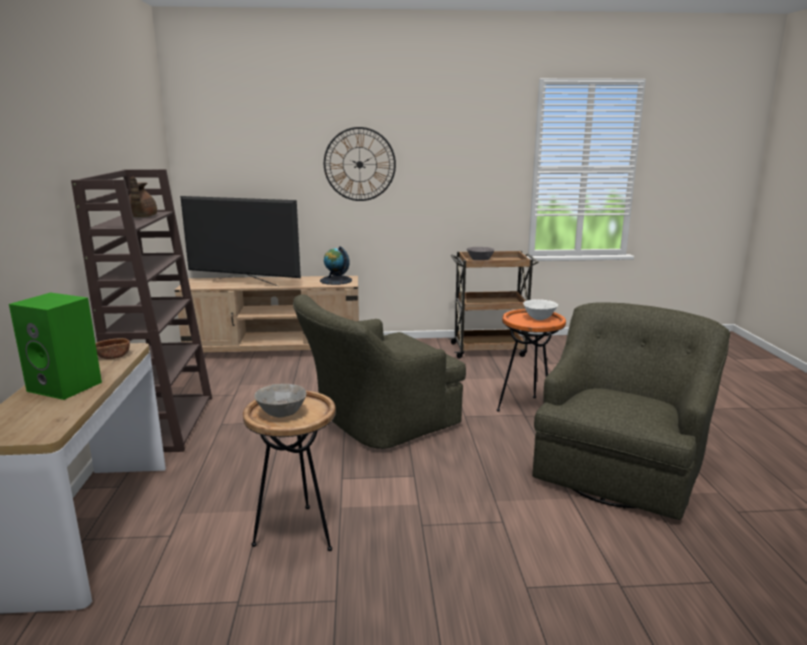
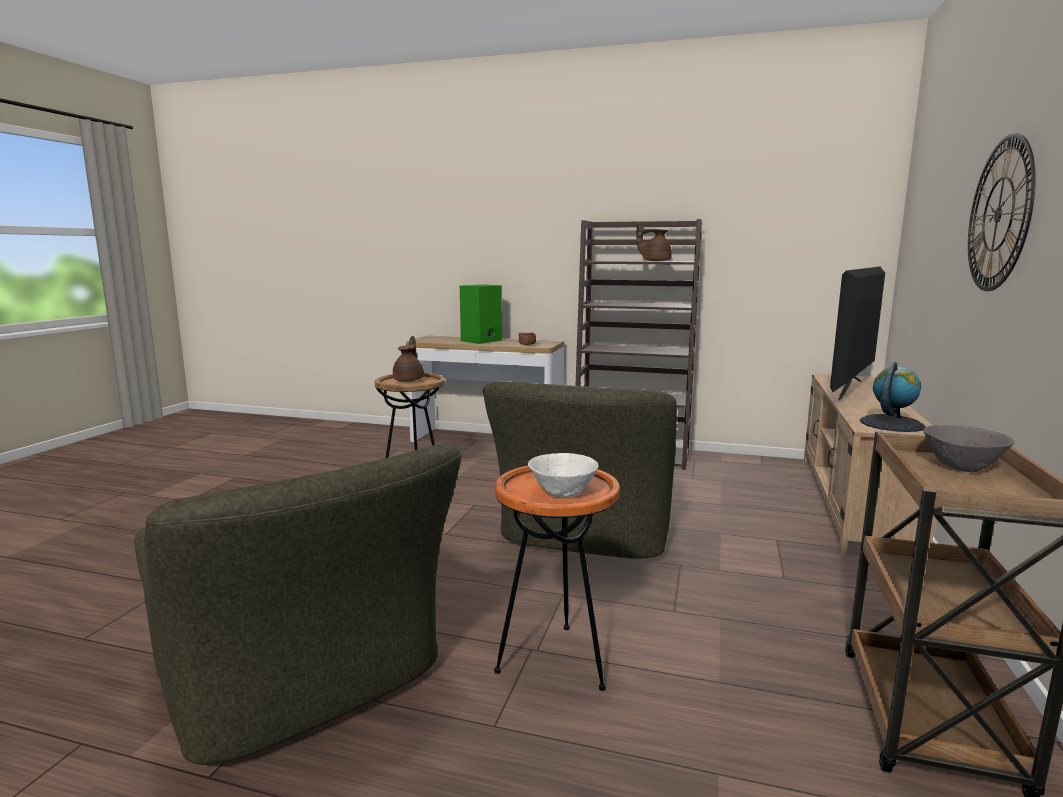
camera: 110 degrees right, 5 degrees down
(281, 413) = (409, 380): grey bowl -> brown teapot
(376, 420) = (585, 534): green armchair -> green armchair turned 150 degrees counterclockwise

